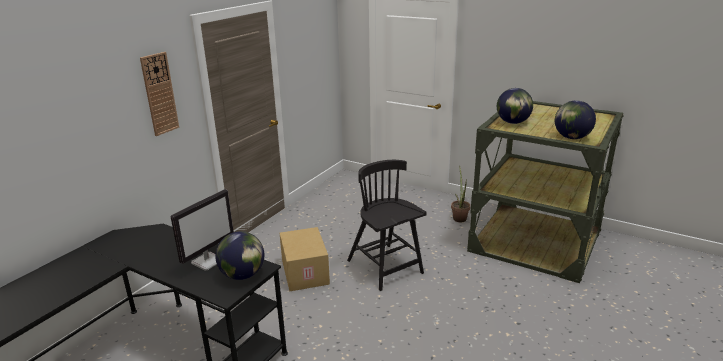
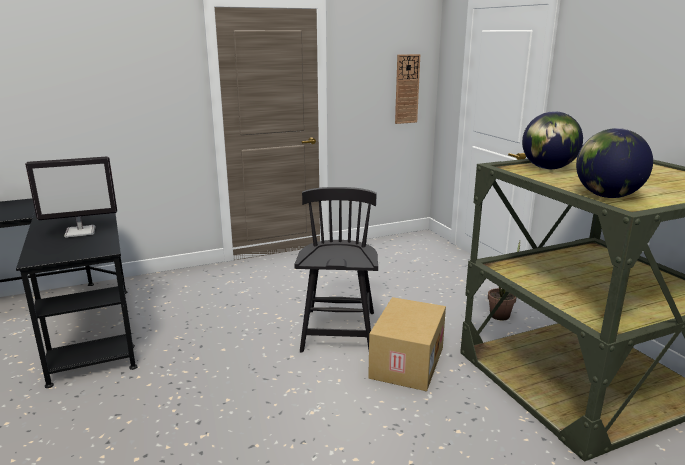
camera: 35 degrees right, 5 degrees down
(159, 94) = (151, 71): wall clock -> wall clock (407, 89)
(243, 275) = (79, 250): globe -> none
(304, 272) = (255, 305): cardboard box -> cardboard box (406, 362)

